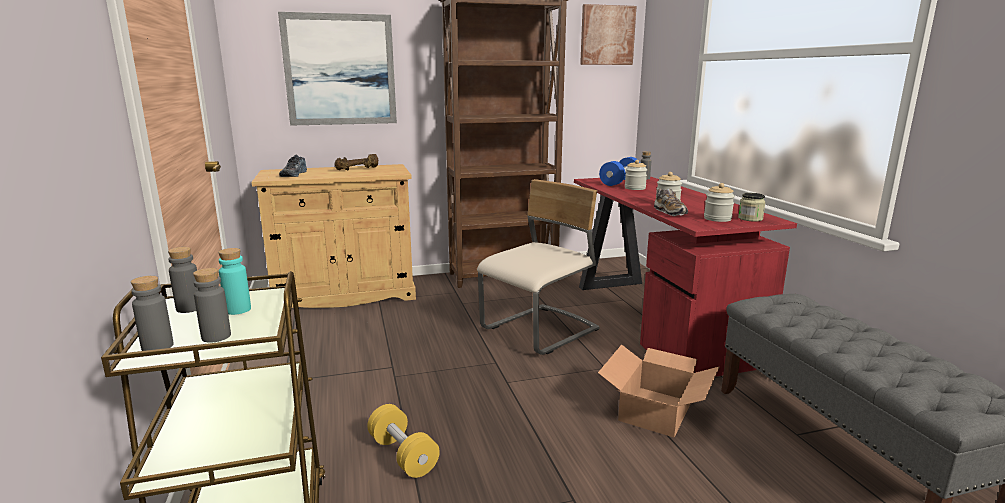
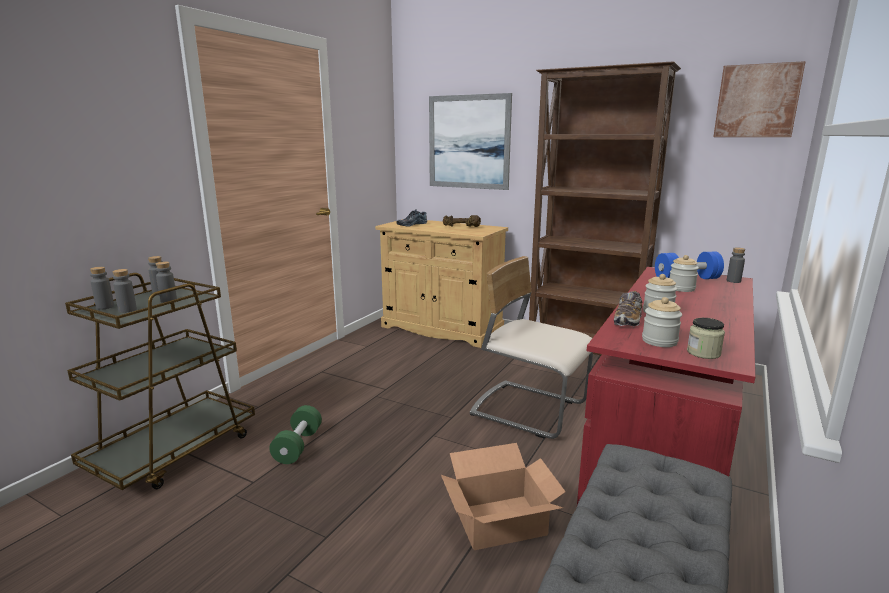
camera: 45 degrees right, 0 degrees up
(238, 310) = (168, 300): turquoise bottle -> grey bottle
(403, 455) = (298, 446): yellow dumbbell -> green dumbbell
(540, 331) = (529, 410): beige chair -> beige chair turned 150 degrees counterclockwise

